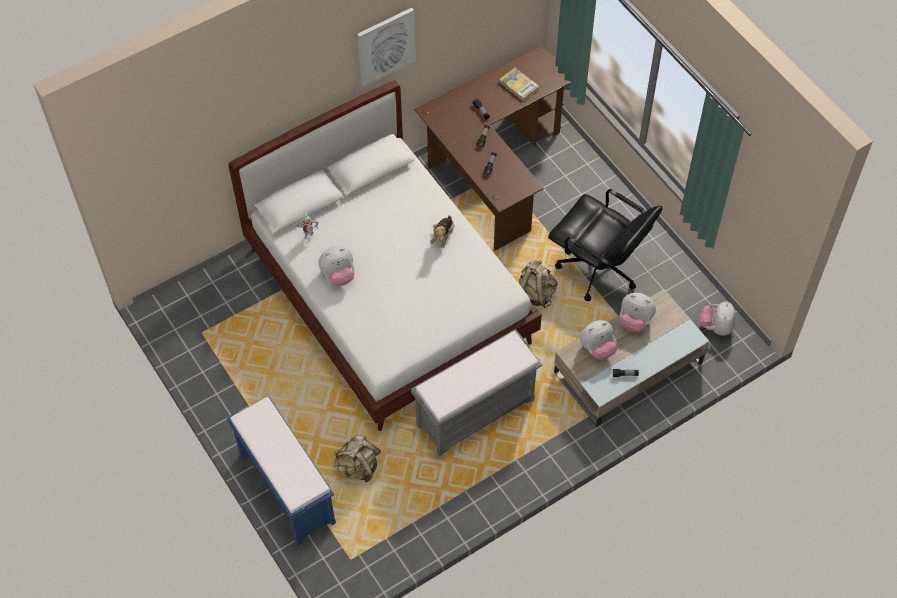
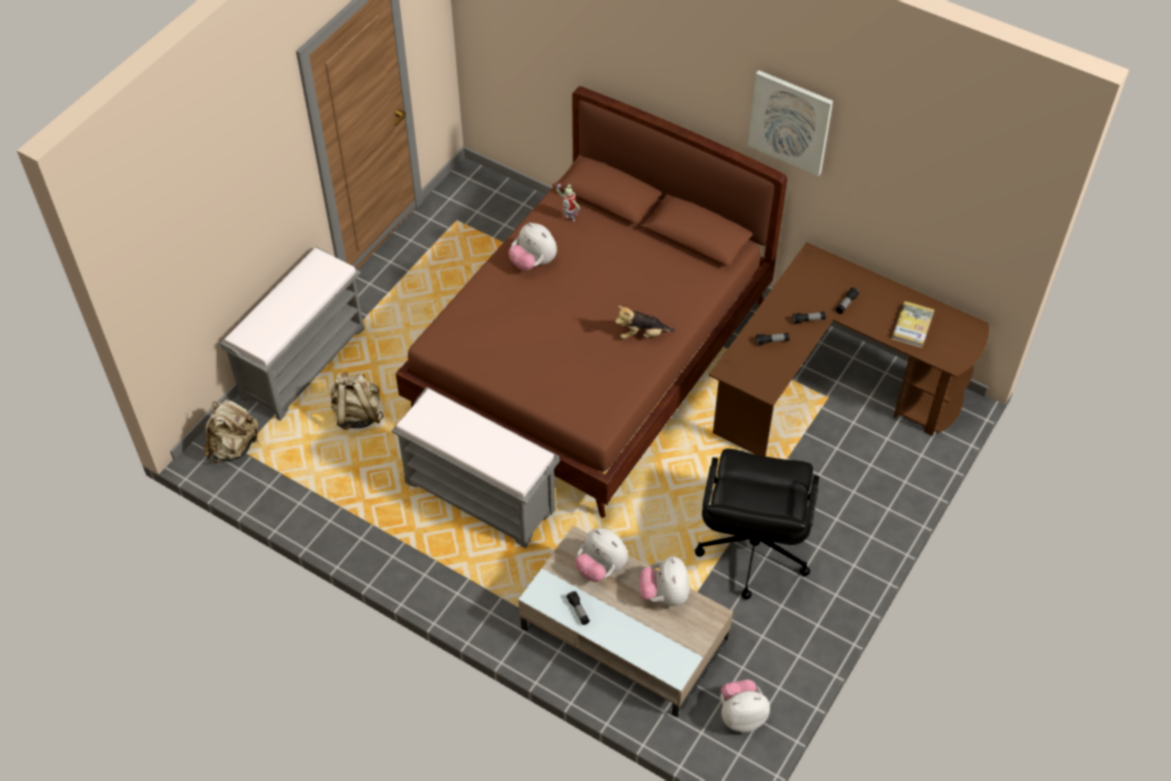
camera: 65 degrees right, 5 degrees down
(286, 488) = (304, 362): blue bench -> grey bench
(389, 295) = (592, 358): white bed -> brown bed
(535, 293) = (677, 497): beige backpack -> beige backpack (233, 447)

